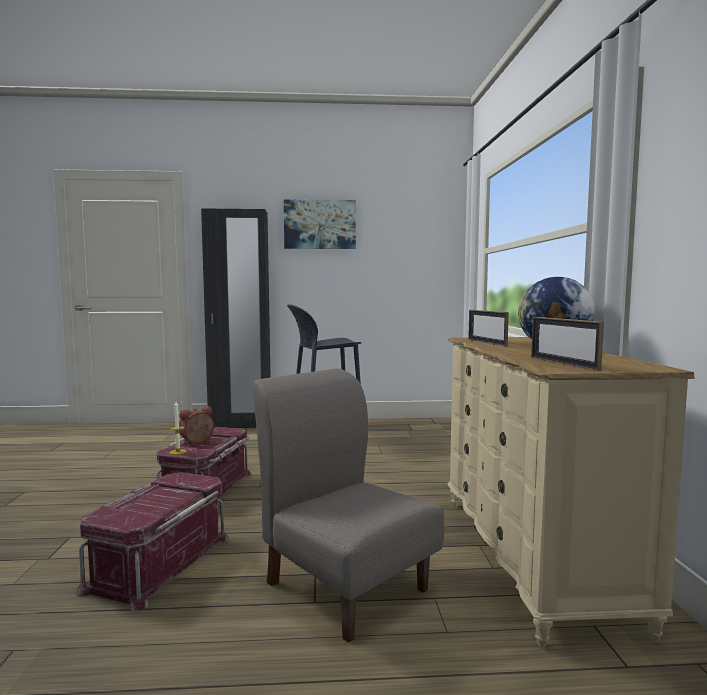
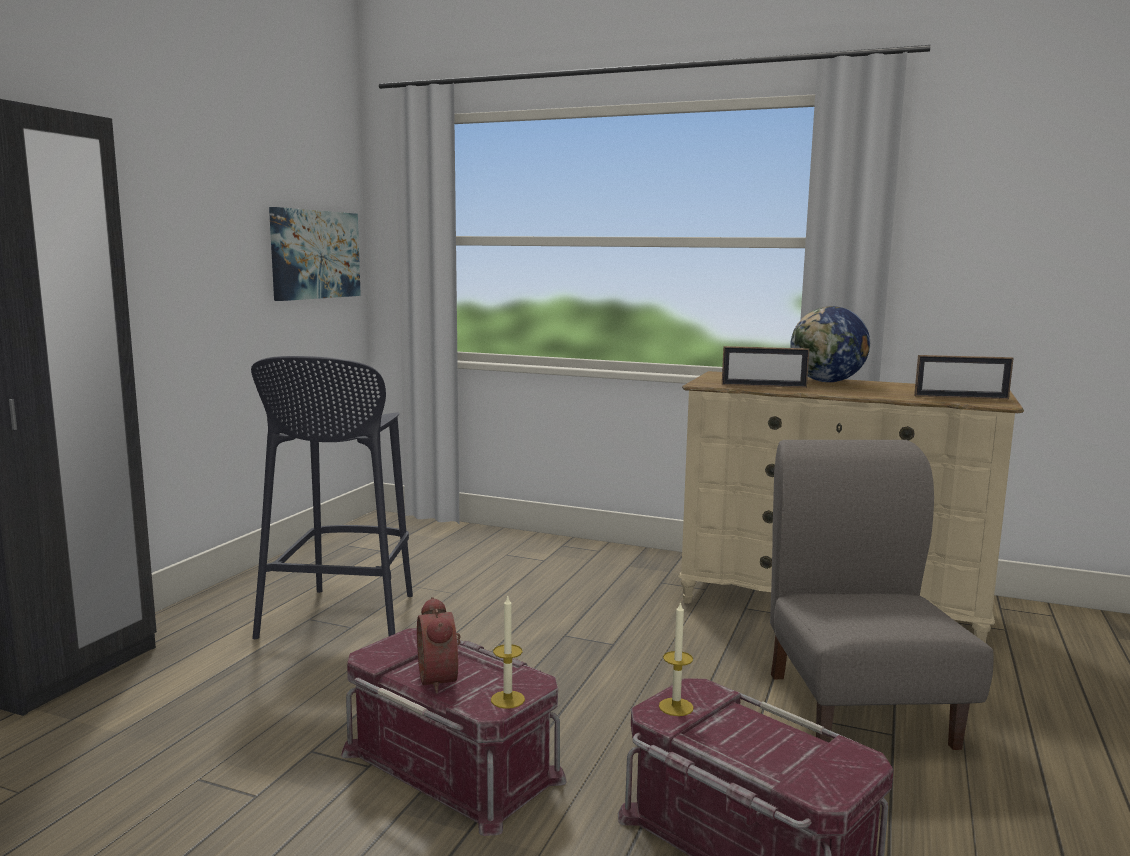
camera: 65 degrees left, 5 degrees up
(182, 479) = (676, 707): none -> candle
(320, 224) = (163, 163): picture -> picture (315, 254)
(346, 585) = (859, 708): grey chair -> grey chair turned 105 degrees clockwise

